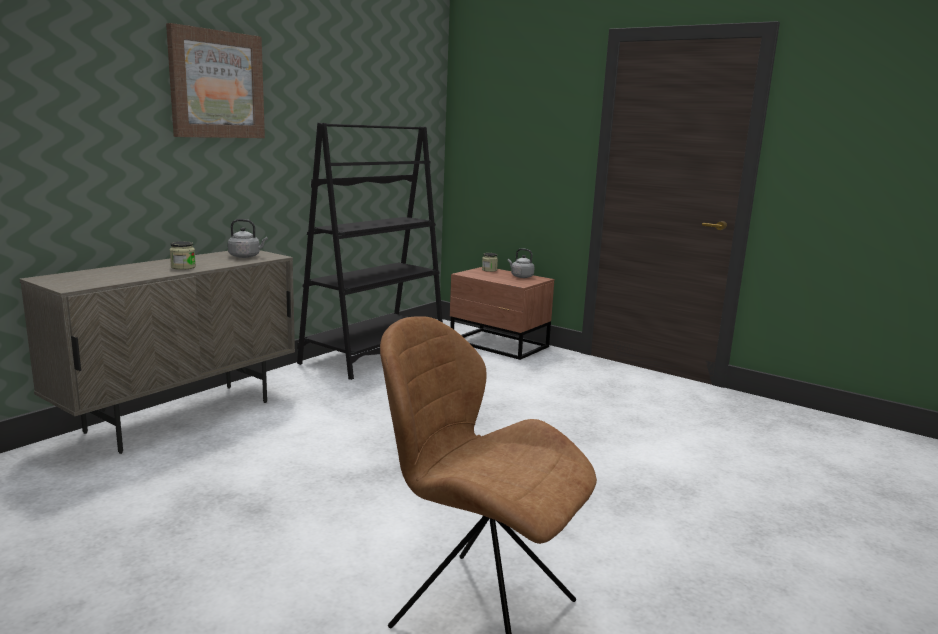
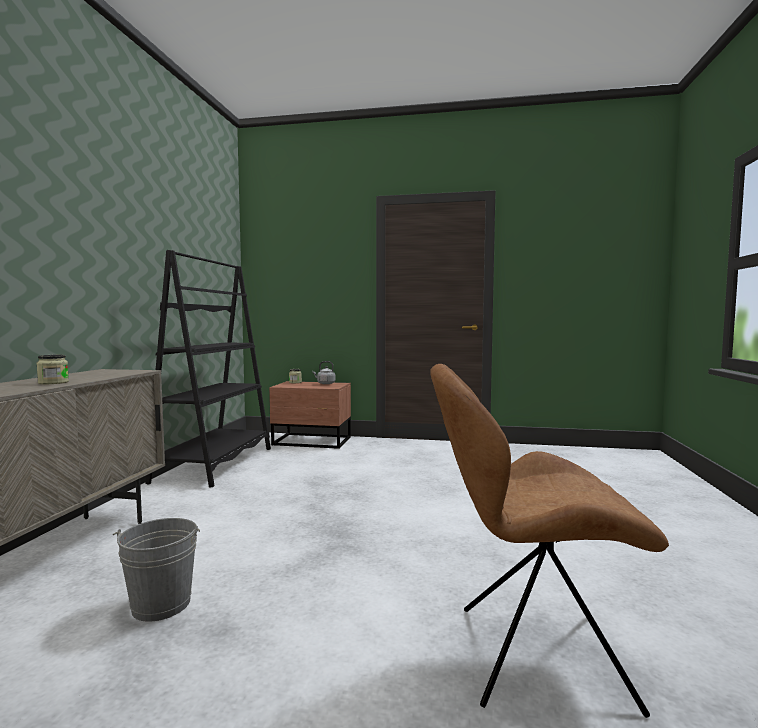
camera: 25 degrees left, 10 degrees down
(216, 84) = (66, 204): picture -> none
(230, 476) = (161, 604): none -> grey bucket
(246, 256) = (111, 372): grey kettle -> none

